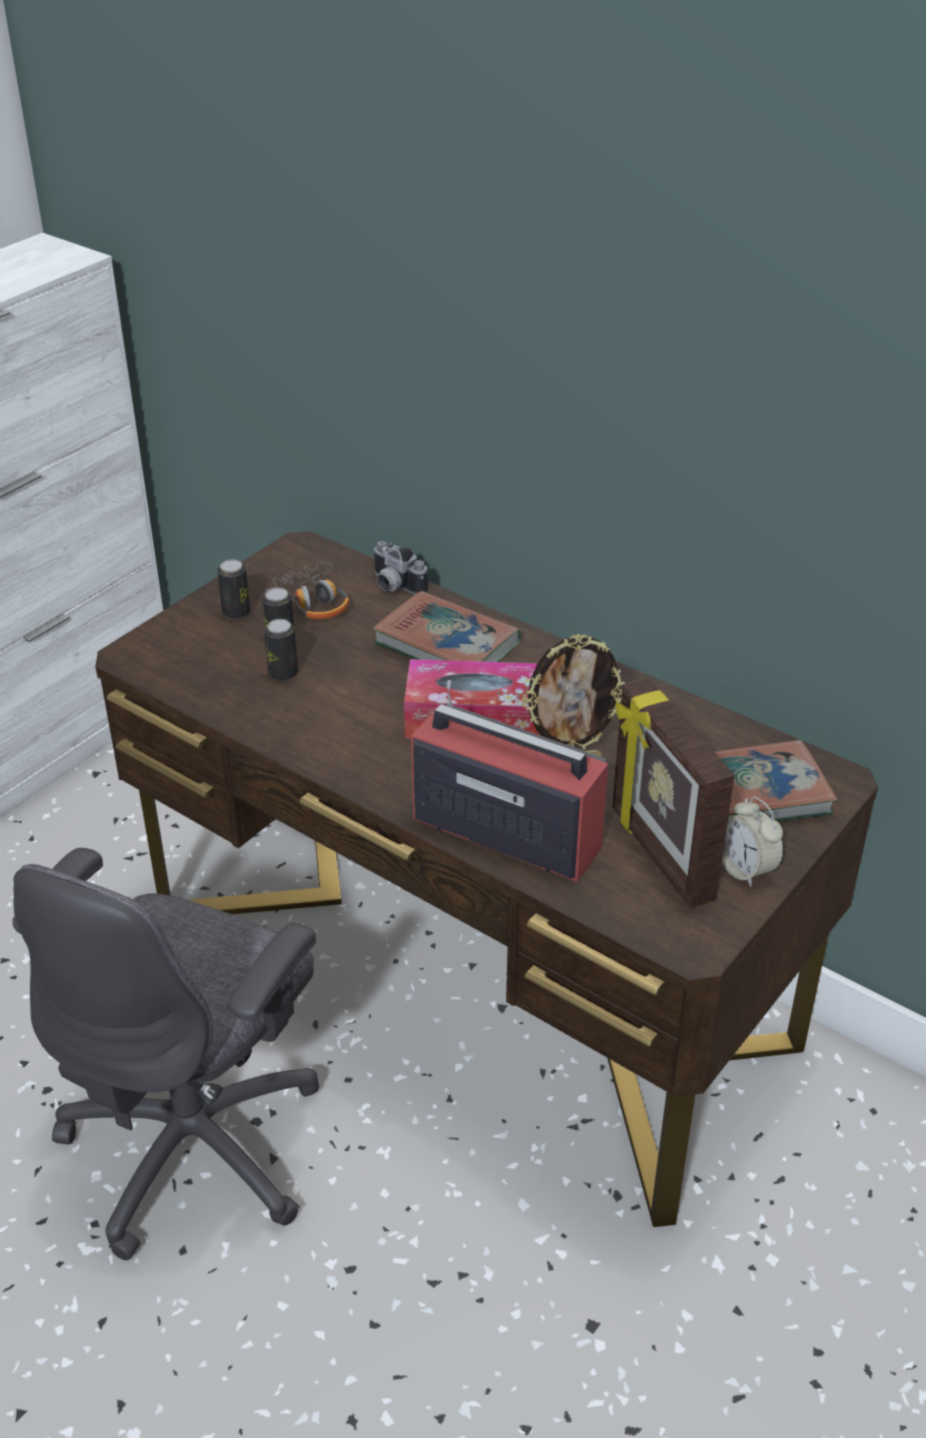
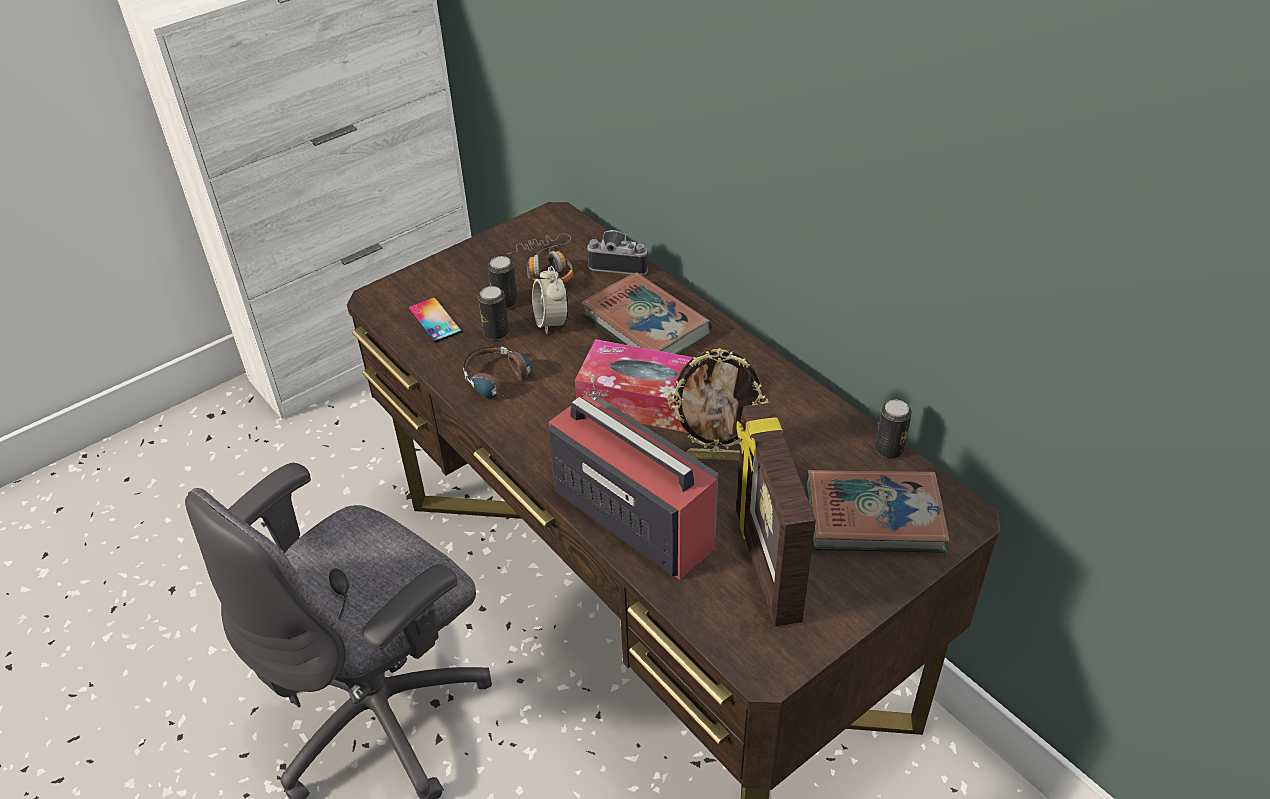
camera: 15 degrees right, 5 degrees up
(207, 669) = (435, 320): none -> phone
(236, 612) = (478, 270): can -> can (889, 449)
(312, 723) = (503, 384): none -> headphones
(393, 586) = (619, 263): camera -> camera turned 135 degrees clockwise
(745, 869) = (841, 595): alarm clock -> alarm clock (551, 322)

